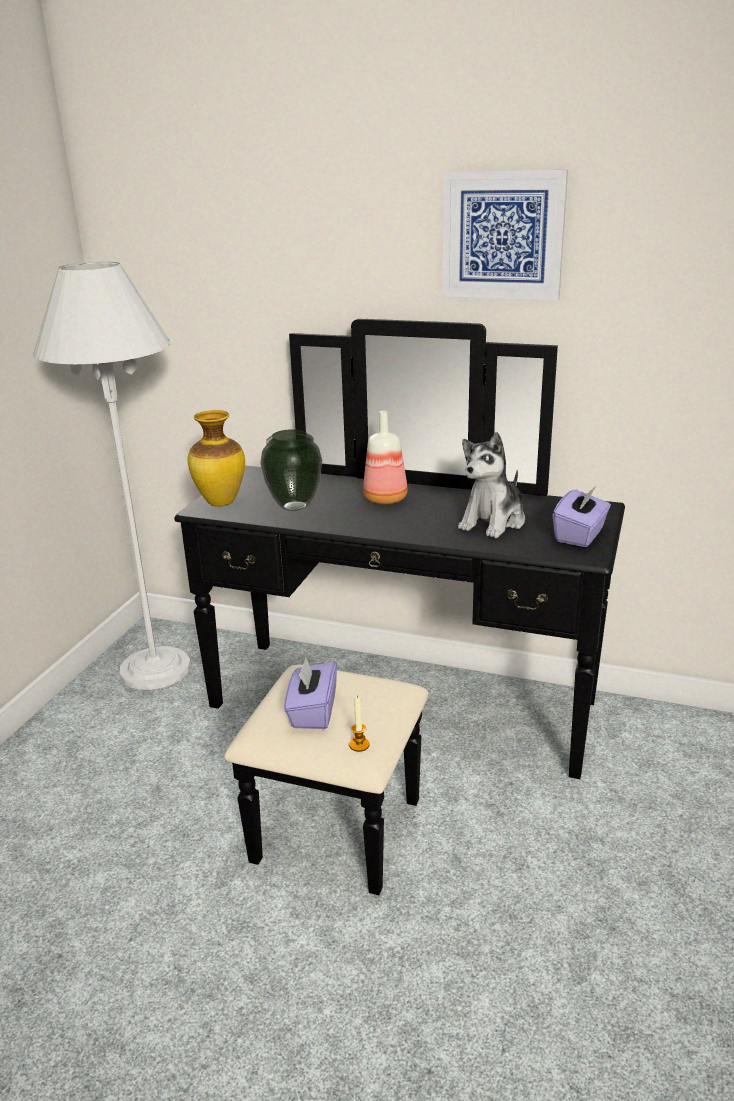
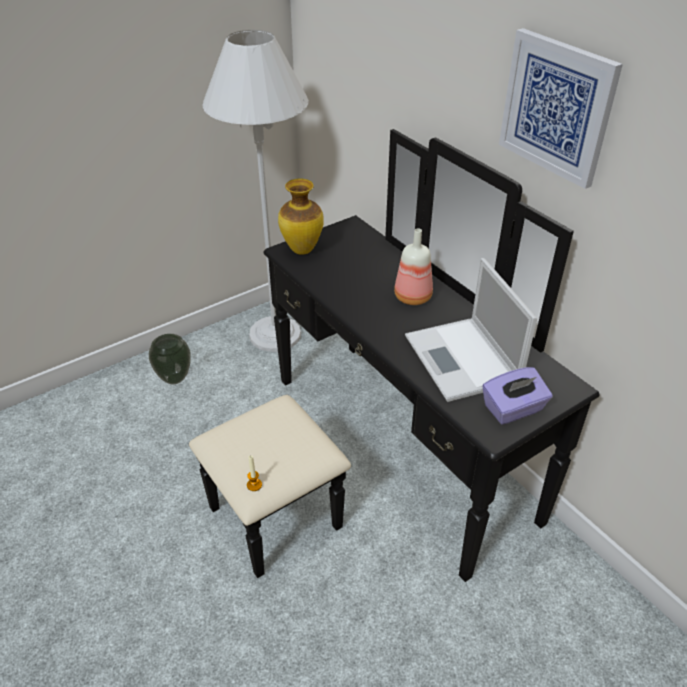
camera: 35 degrees right, 15 degrees up
(295, 506) = (344, 275): vase -> vase (175, 378)
(312, 712) = (252, 442): purple tissue box -> none
(493, 522) = (463, 360): plush toy -> laptop

